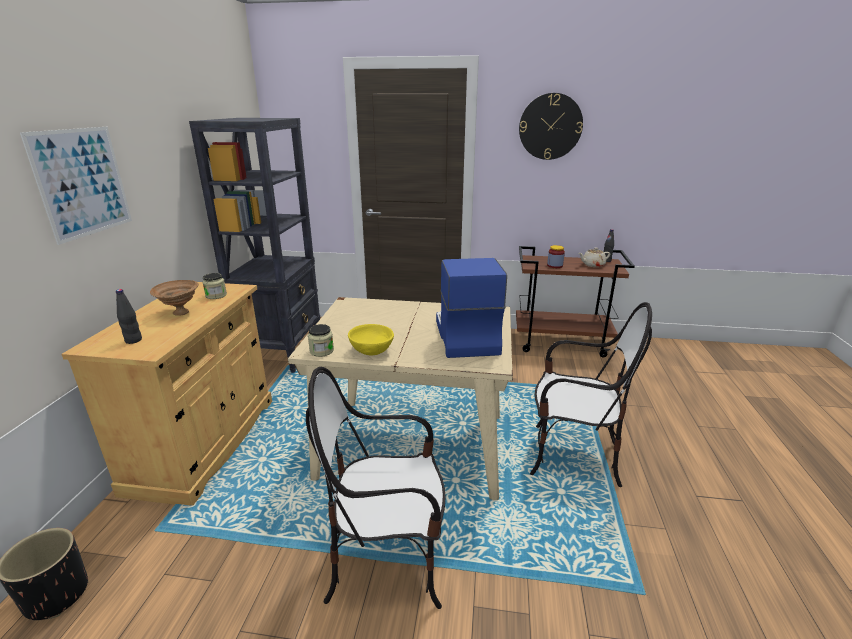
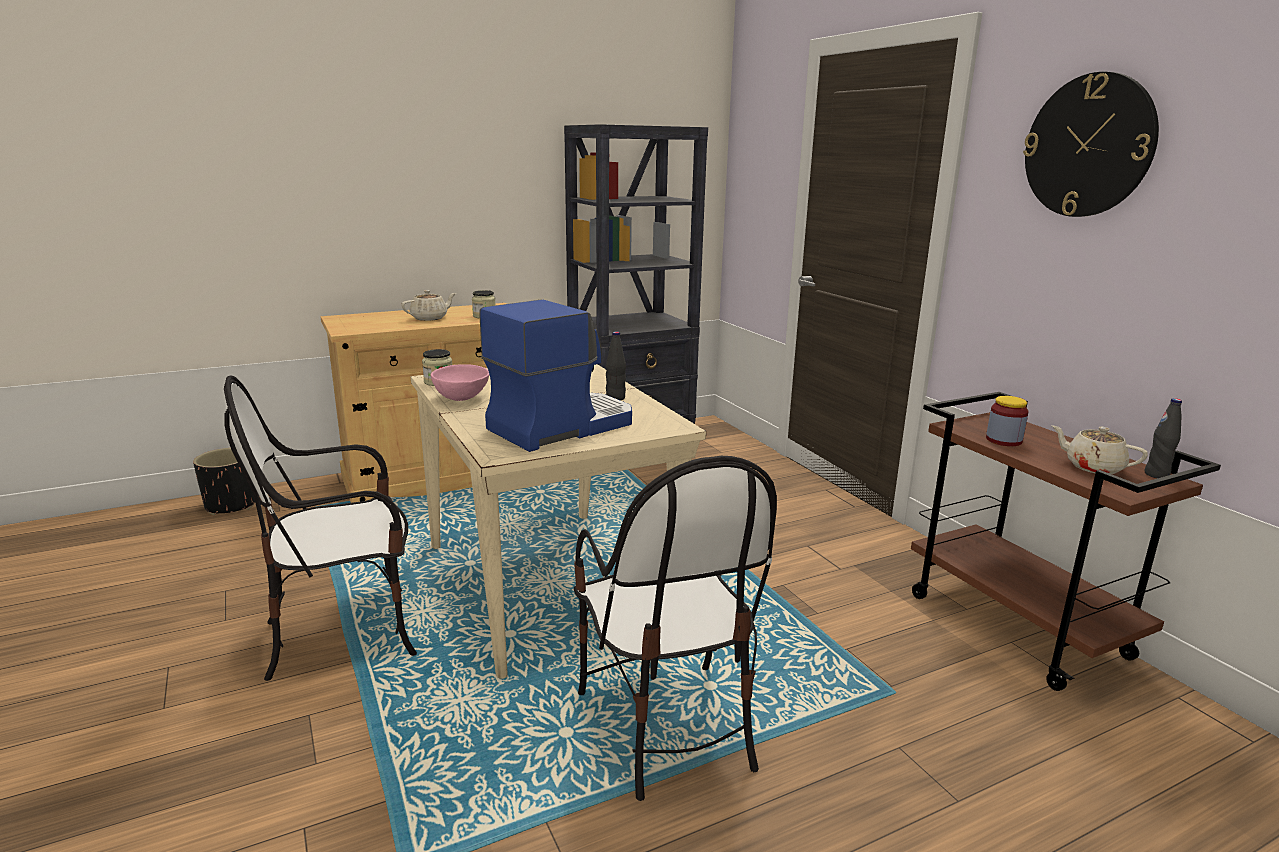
camera: 55 degrees right, 5 degrees down
(82, 182) = (396, 172): picture -> none
(133, 340) = (361, 322): black bottle -> black bottle (615, 398)
(181, 313) = (430, 318): brown bowl -> beige teapot
(372, 351) = (462, 398): yellow bowl -> pink bowl
(387, 561) = (344, 634): chair -> chair turned 75 degrees counterclockwise

